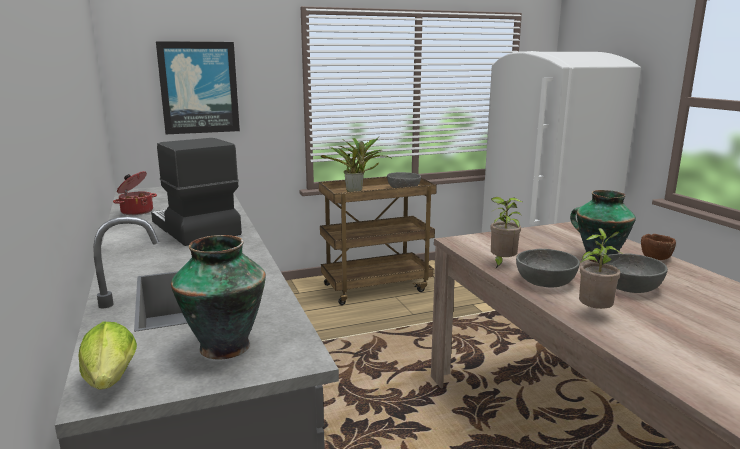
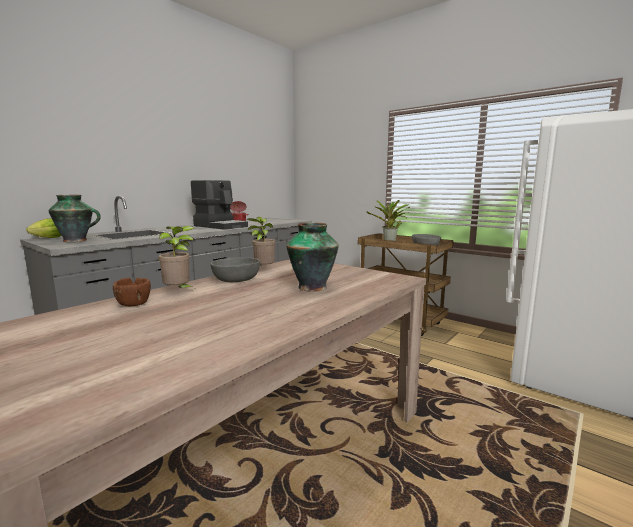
camera: 60 degrees right, 5 degrees down
(194, 228) = (220, 226): coffee machine -> coffee machine turned 105 degrees clockwise
(199, 88) = (331, 168): picture -> none
(629, 286) = (247, 297): grey bowl -> none
(656, 258) = (344, 302): brown bowl -> brown bowl (133, 304)

